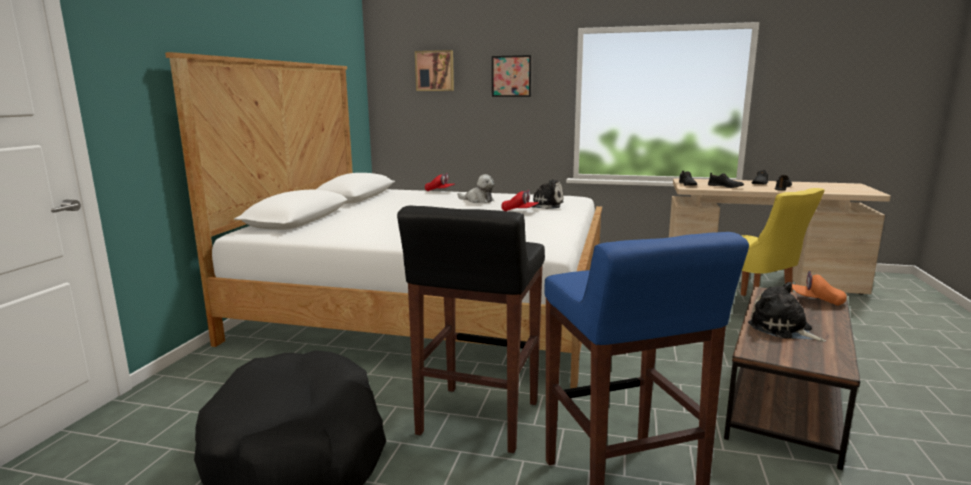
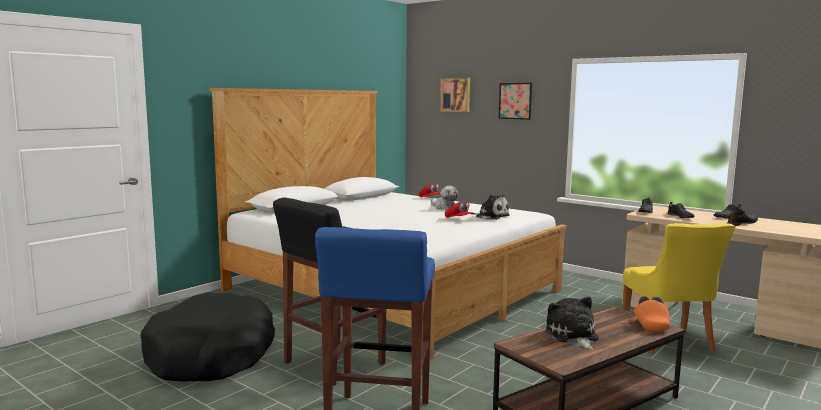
camera: 25 degrees right, 5 degrees down
(816, 301) = (650, 325): orange cap -> orange cap turned 45 degrees clockwise

